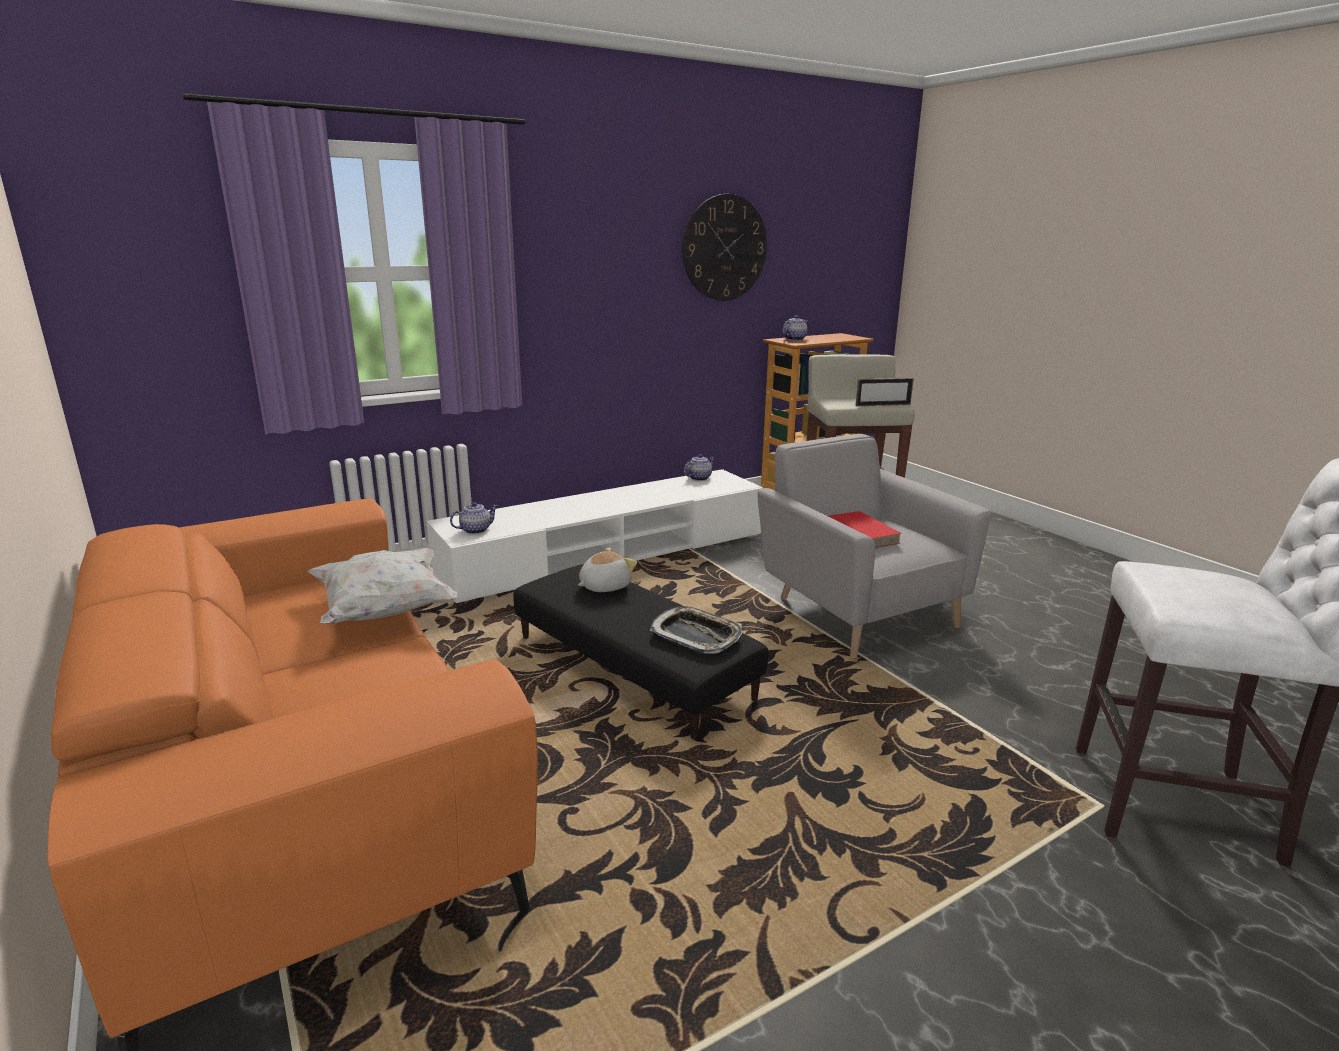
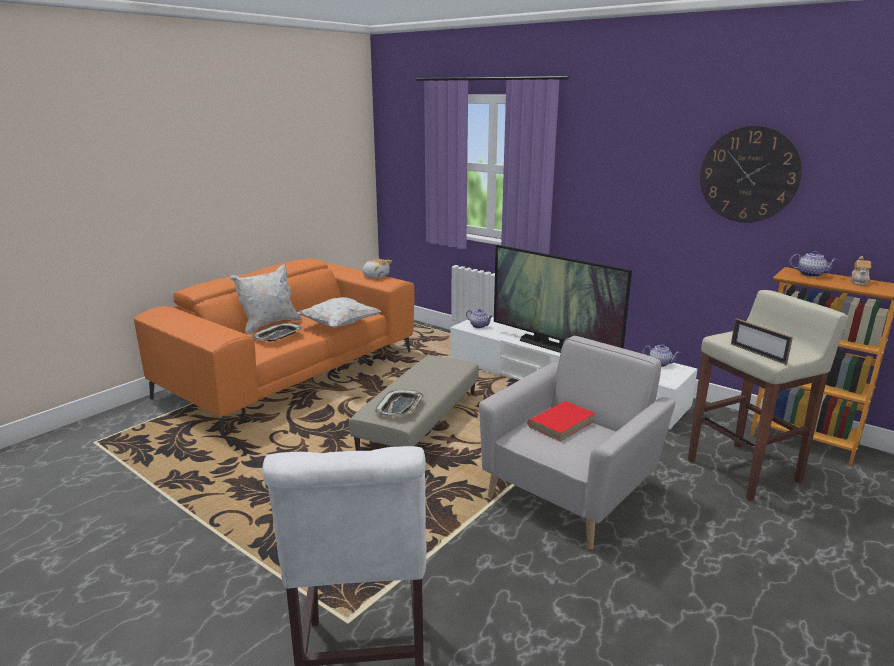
camera: 70 degrees right, 0 degrees up
(269, 684) = (269, 325): none -> white pillow
(373, 675) = (278, 336): none -> tray
(604, 508) = (554, 347): none -> television
(604, 586) = (444, 373): plush toy -> plush toy (376, 276)
(631, 668) = (419, 421): black ottoman -> beige ottoman
(825, 337) = (859, 282): none -> teapot

